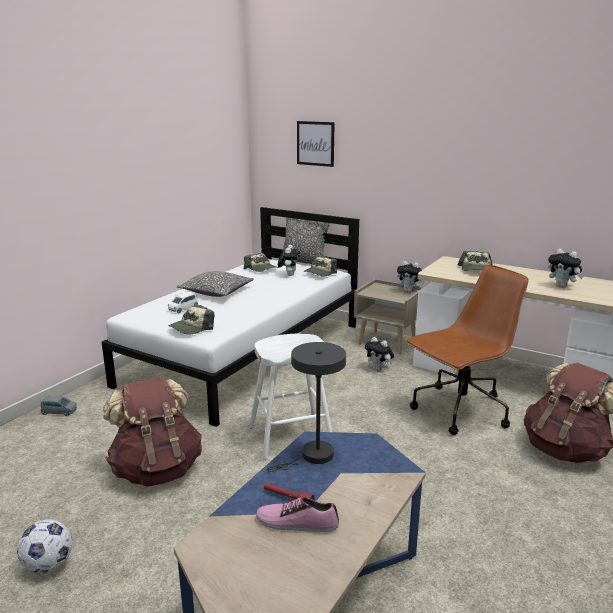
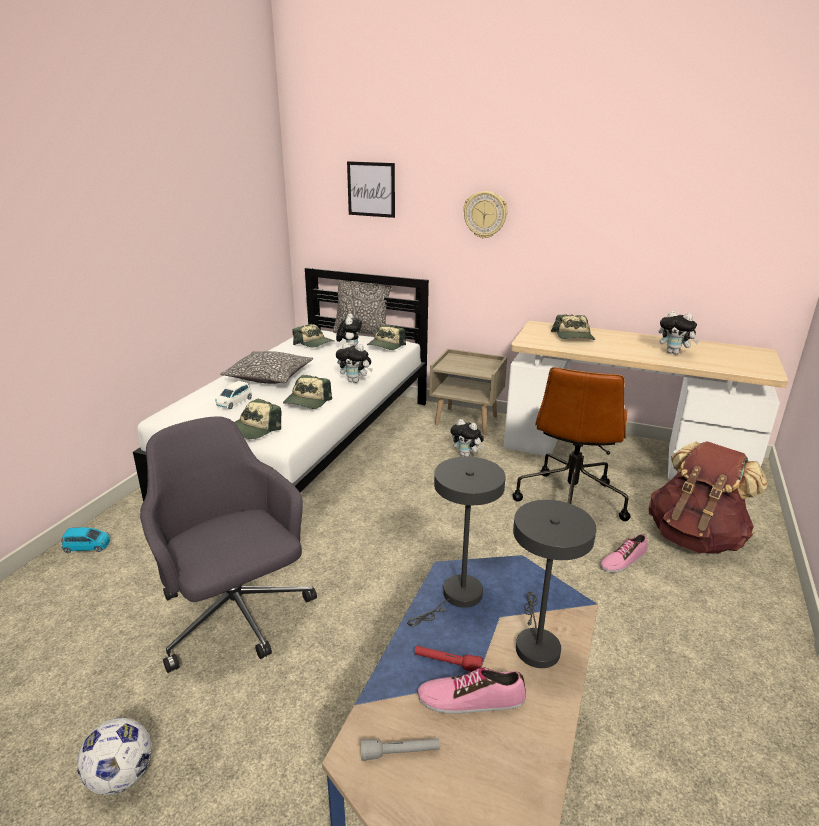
camera: 10 degrees left, 5 degrees up
(59, 412) = (87, 547): grey toy car -> blue toy car
(157, 470) = (236, 616): brown backpack -> grey office chair
(231, 548) = (400, 753): none -> grey flashlight
(240, 311) = (307, 401): none -> cap
(290, 436) = (389, 552): white stool -> none
(362, 493) = (535, 644): none -> grey table lamp
(407, 165) = (485, 214): none -> wall clock
(409, 291) = (491, 362): plush toy -> plush toy (355, 381)
(459, 411) = (570, 500): brown office chair -> brown office chair turned 150 degrees clockwise
(491, 461) = (623, 560): none -> shoe

